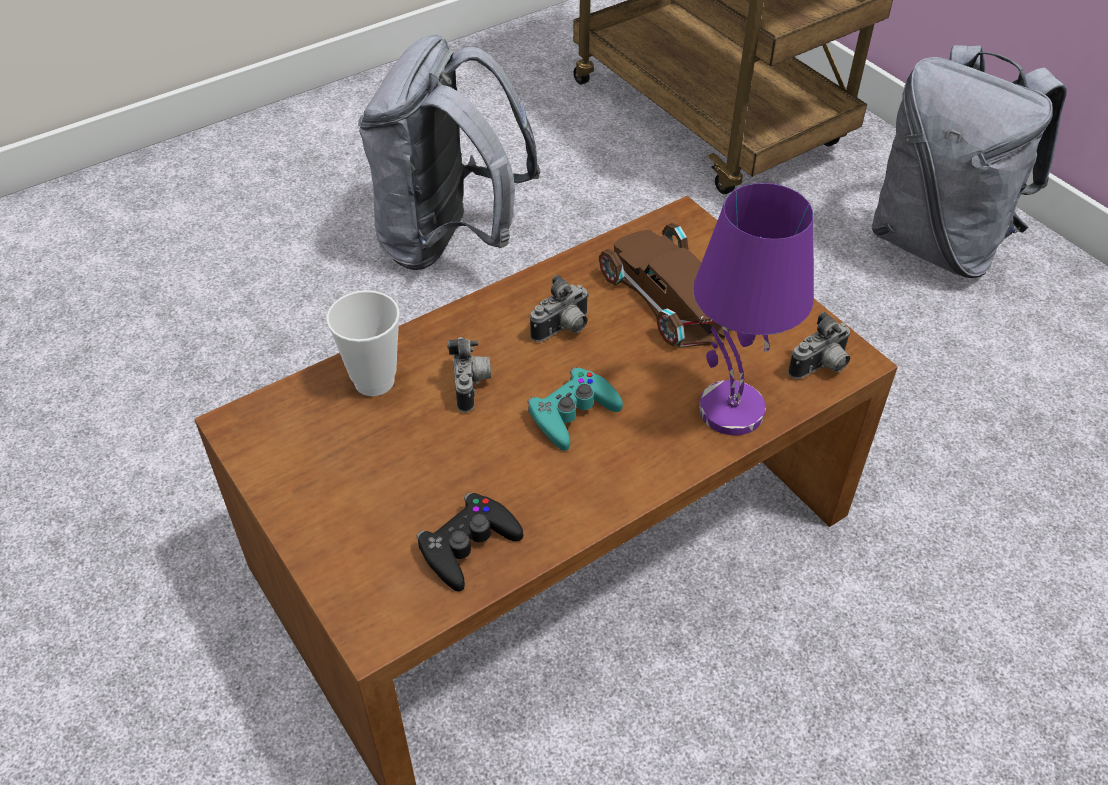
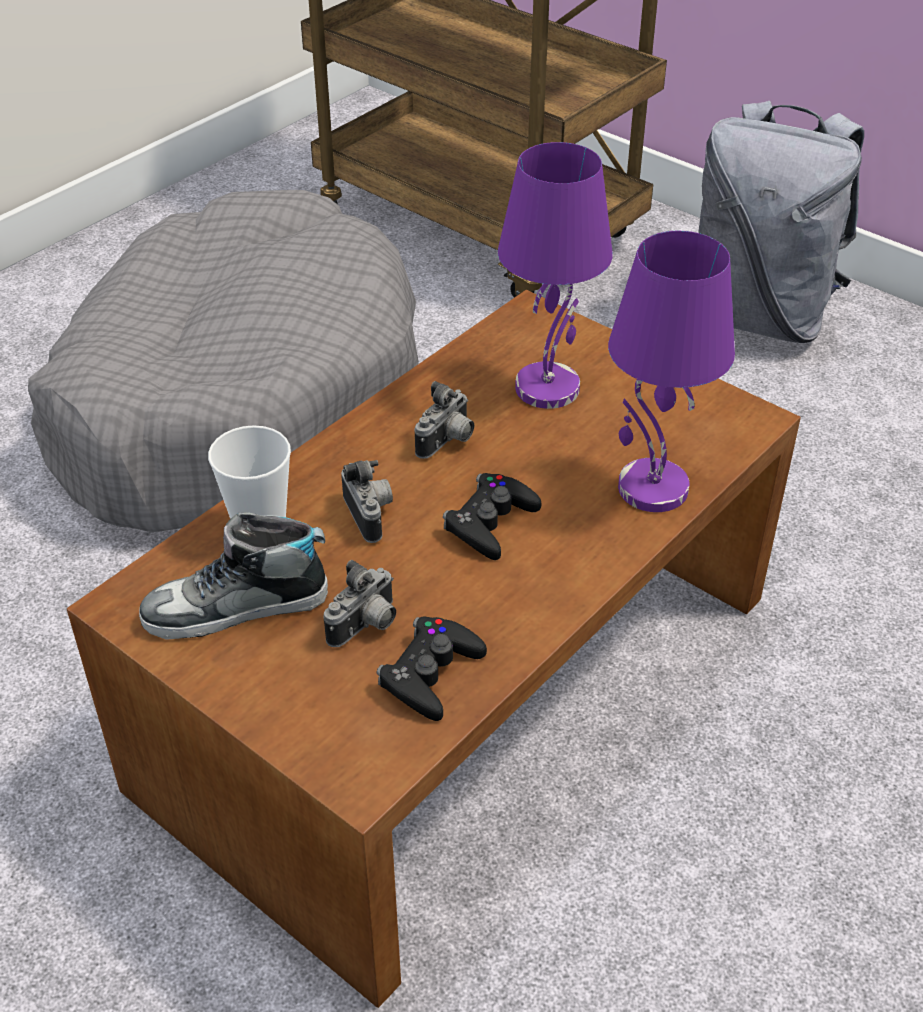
camera: 15 degrees left, 5 degrees down
(329, 448) = (236, 608): none -> shoe
(449, 241) = (236, 400): grey backpack -> grey dog bed
(572, 414) = (490, 523): turquoise game controller -> black game controller
(671, 293) = (547, 387): brown toy car -> purple table lamp
(821, 368) = (727, 431): camera -> camera (366, 626)

